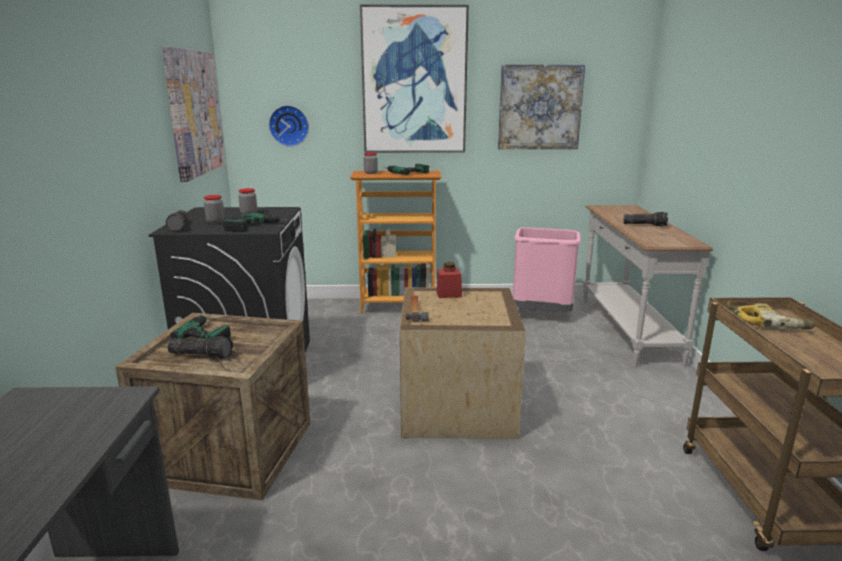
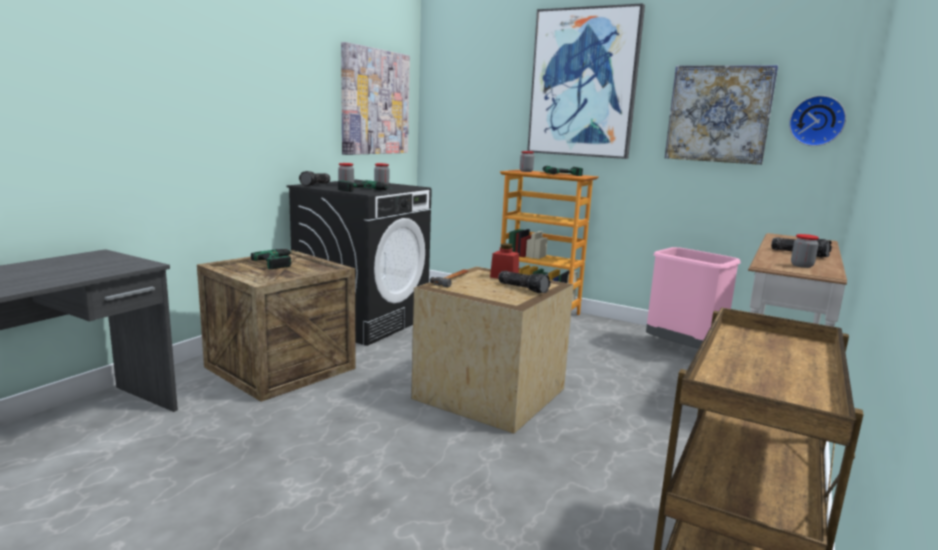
camera: 30 degrees right, 5 degrees down
(202, 355) = (254, 270): flashlight -> flashlight (523, 288)
(289, 125) = (468, 123): wall clock -> wall clock (817, 121)
(668, 238) = (801, 266): none -> jar
(768, 322) = (772, 345): power drill -> none

